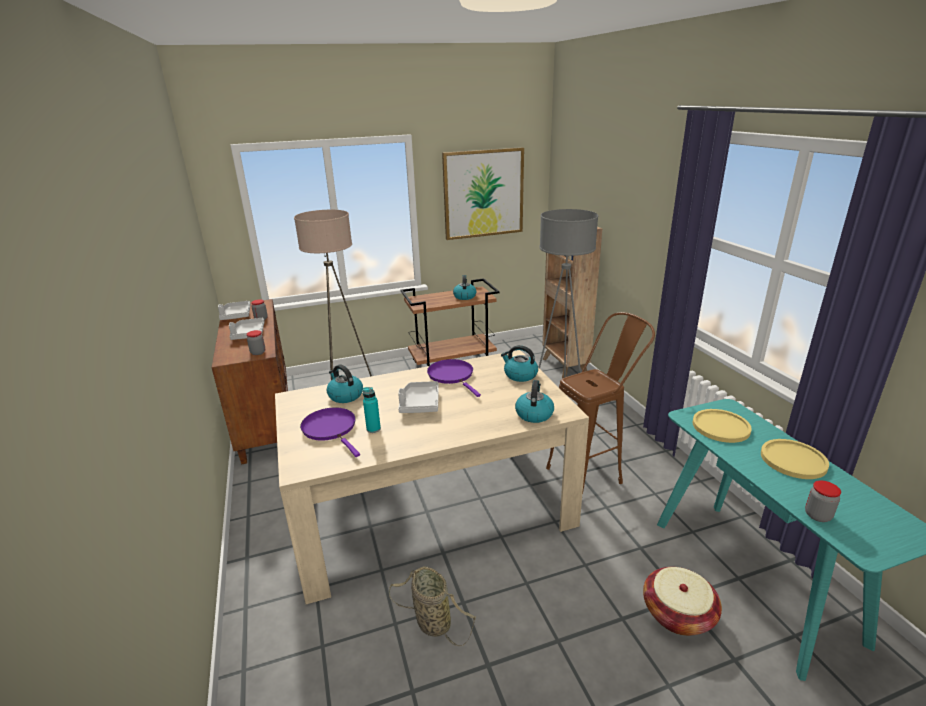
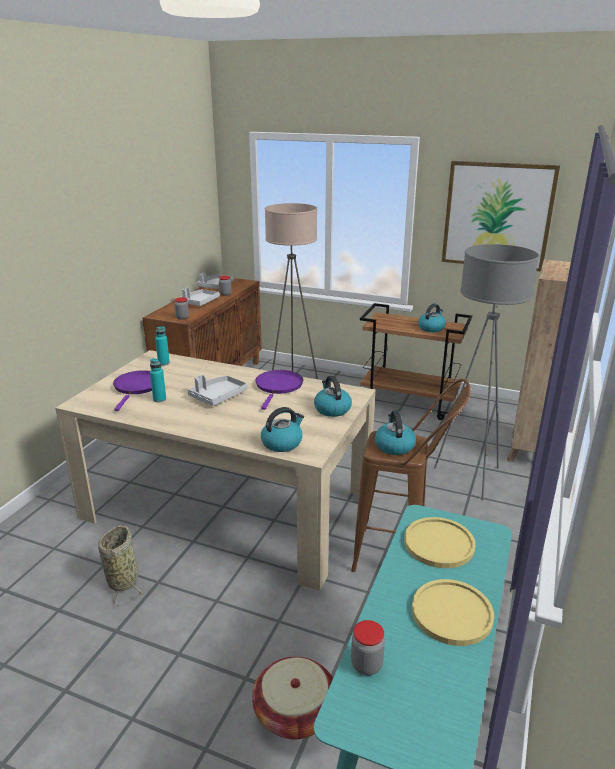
camera: 40 degrees right, 0 degrees up
(314, 398) = (163, 363): none -> turquoise bottle
(345, 395) = (184, 369): kettle -> kettle (394, 446)

